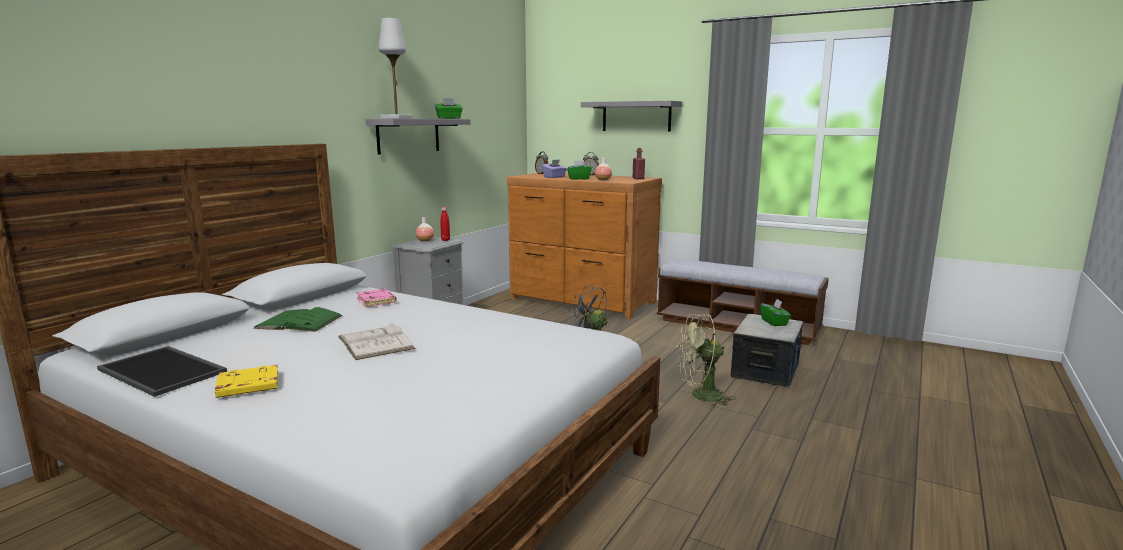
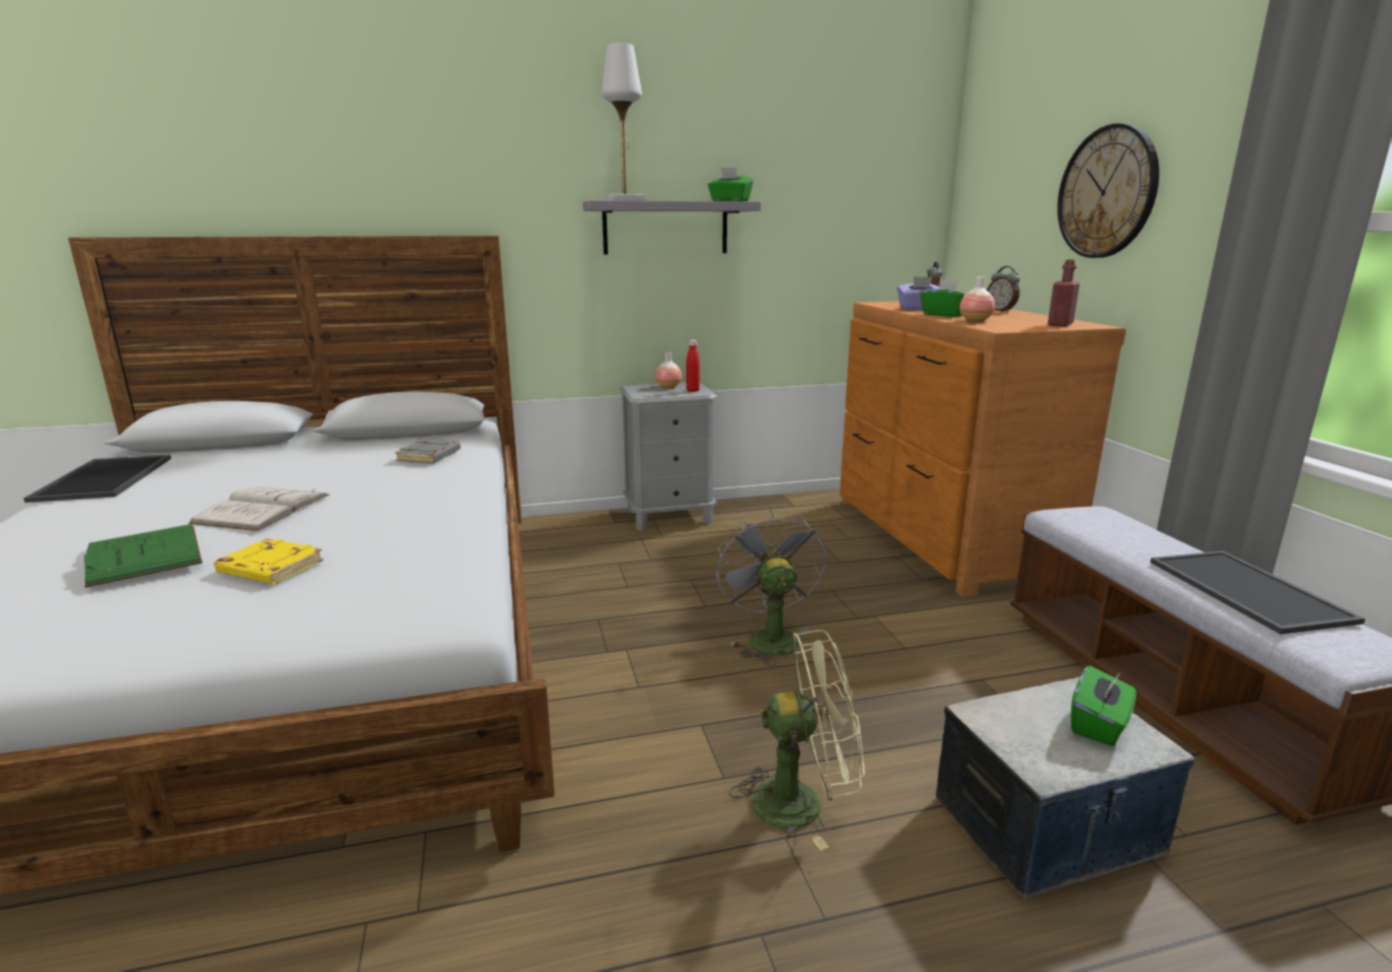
camera: 45 degrees right, 5 degrees up
(247, 387) = (66, 519): yellow book -> yellow book (269, 568)
(299, 322) = (309, 460): green book -> green book (144, 555)
(377, 301) = (429, 456): pink book -> grey book
(636, 116) = (1107, 192): grey shelf -> wall clock
(700, 396) = (802, 802): green fan -> green fan turned 135 degrees clockwise
(764, 270) = (1251, 591): none -> tray

